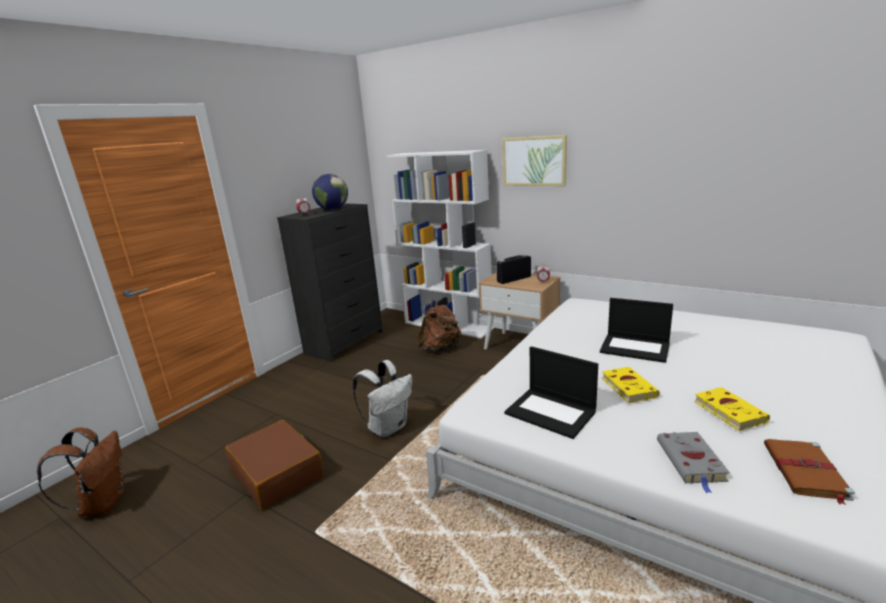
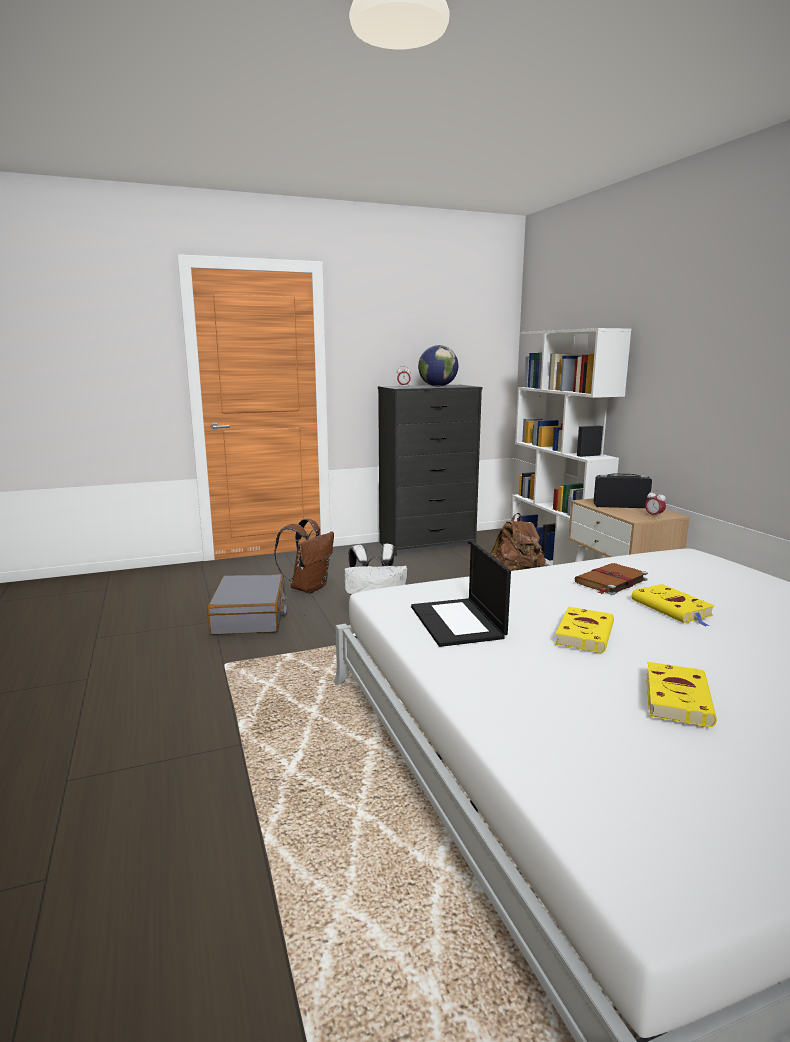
camera: 35 degrees right, 5 degrees down
(102, 503) = (133, 590): brown backpack -> brown backpack (308, 588)
(277, 473) = (250, 617): brown suitcase -> grey suitcase
(534, 161) = (683, 345): picture -> none
(635, 348) = (673, 609): laptop -> yellow book
(691, 462) = (529, 713): grey book -> none
(805, 472) = (665, 784): brown book -> brown book (610, 581)

